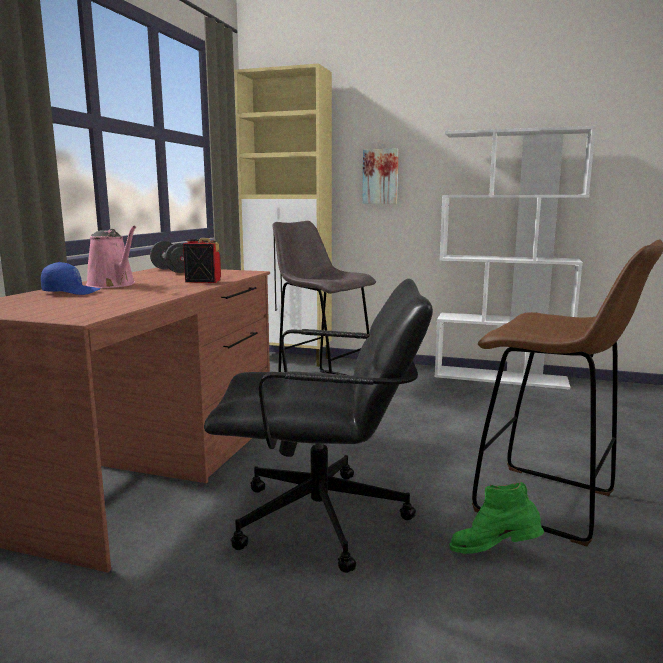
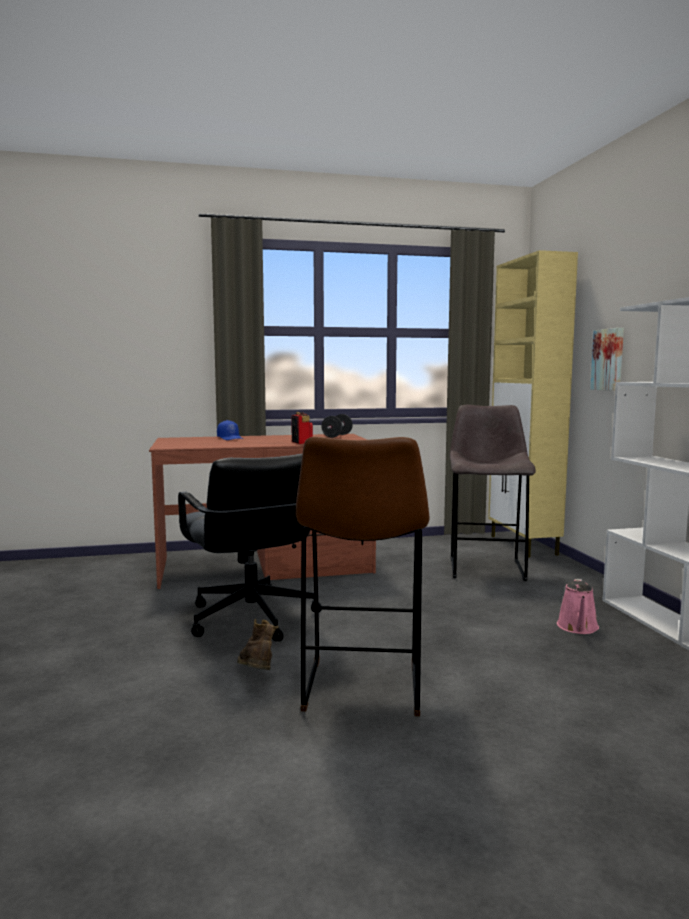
camera: 60 degrees right, 5 degrees down
(113, 285) = (263, 438): pink watering can -> pink watering can (578, 628)
(494, 553) = (257, 676): green boot -> brown boot

